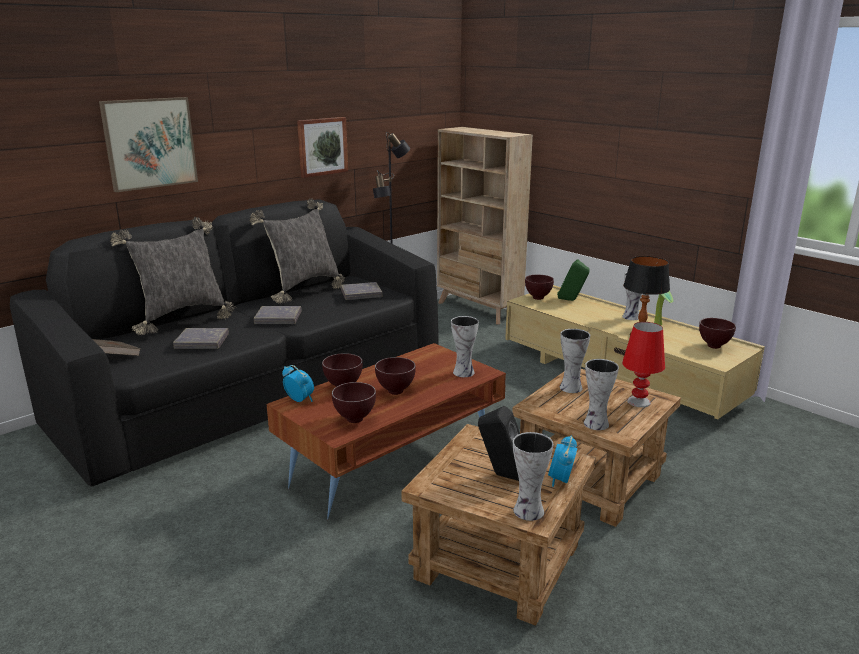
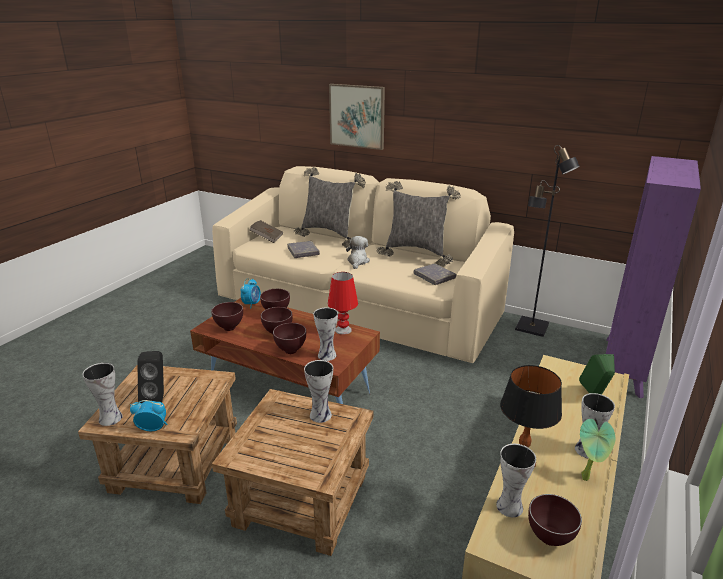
camera: 70 degrees right, 5 degrees up
(256, 391) = (357, 307): black sofa -> beige sofa
(278, 318) = (357, 261): grey book -> plush toy
(322, 146) = (497, 145): picture -> none
(479, 309) = (622, 366): beige bookcase -> purple bookcase
(538, 298) = (573, 372): brown bowl -> brown bowl (290, 351)
(595, 424) = (250, 437): vase -> vase (508, 505)
(638, 402) = (307, 462): red table lamp -> red table lamp (343, 330)

